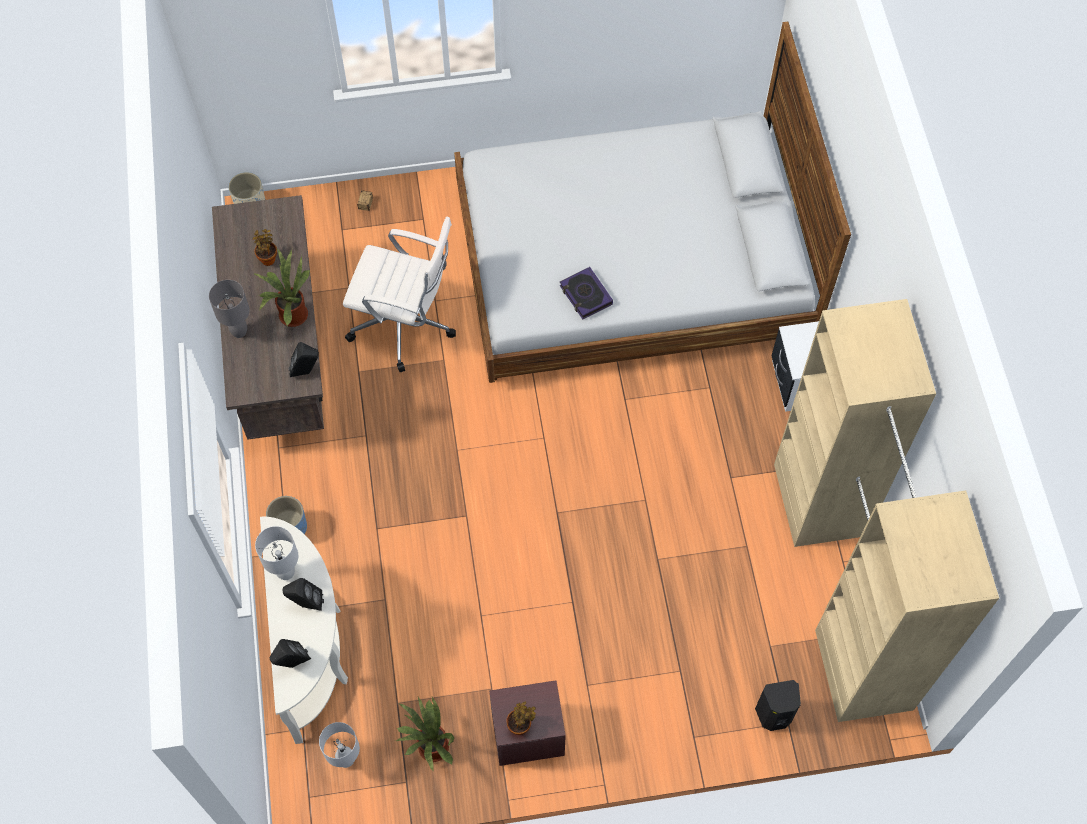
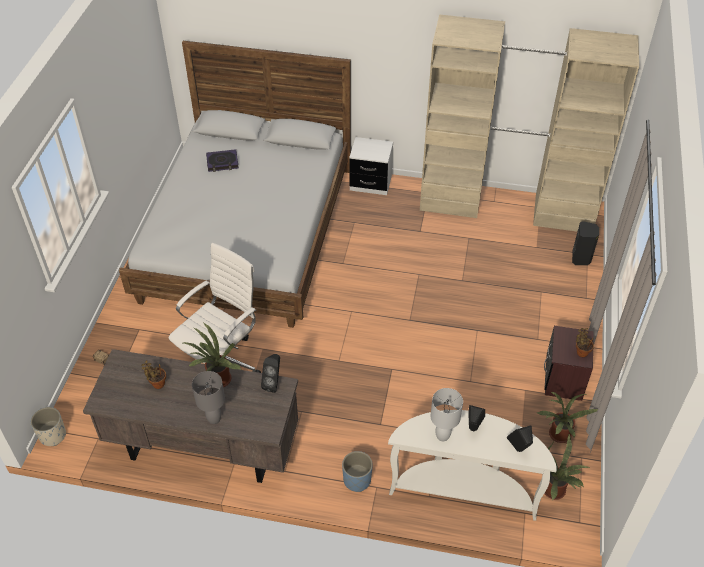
camera: 70 degrees left, 15 degrees down
(345, 760) = (556, 491): white table lamp -> potted plant
(585, 295) = (285, 227): book -> book (222, 163)

